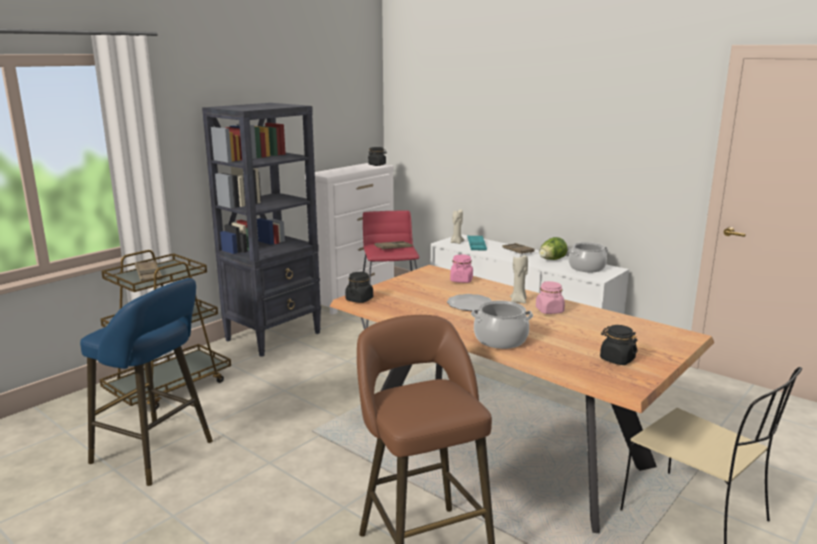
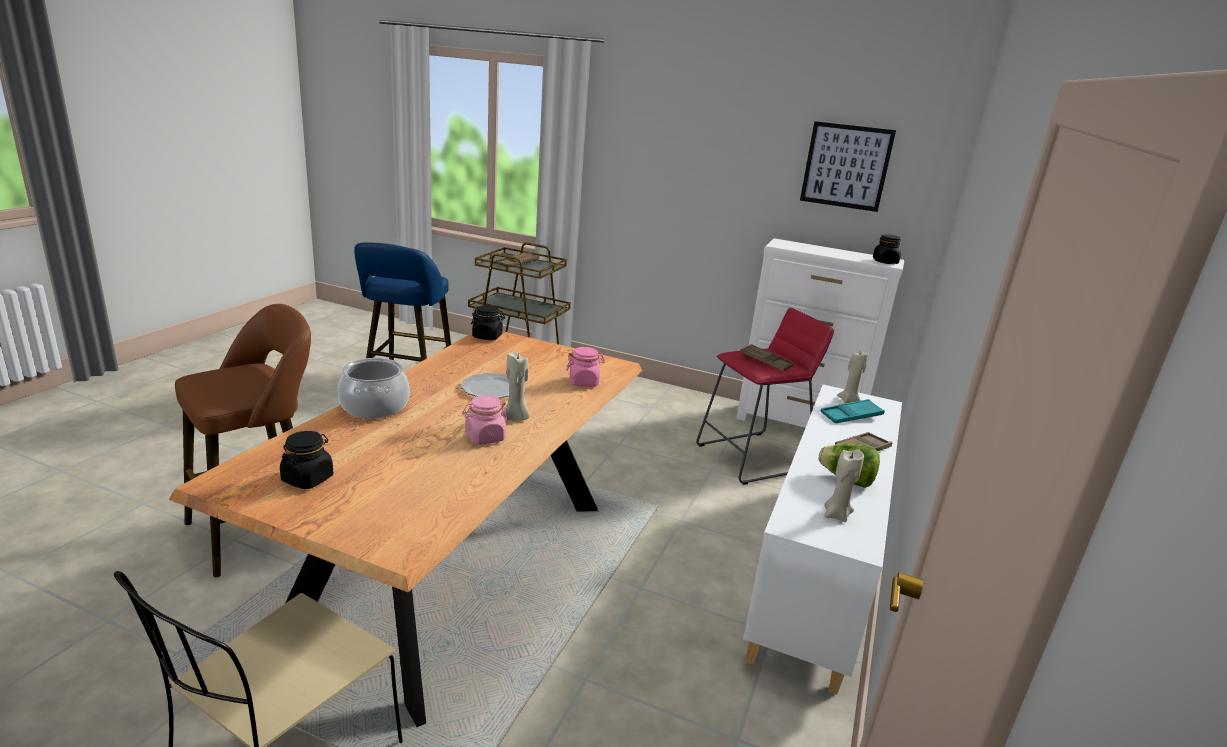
camera: 70 degrees right, 5 degrees up
(274, 336) = (651, 396): black bookcase -> none
(332, 109) = (846, 166): none -> picture
(586, 268) = (836, 515): cooking pot -> beige candle

